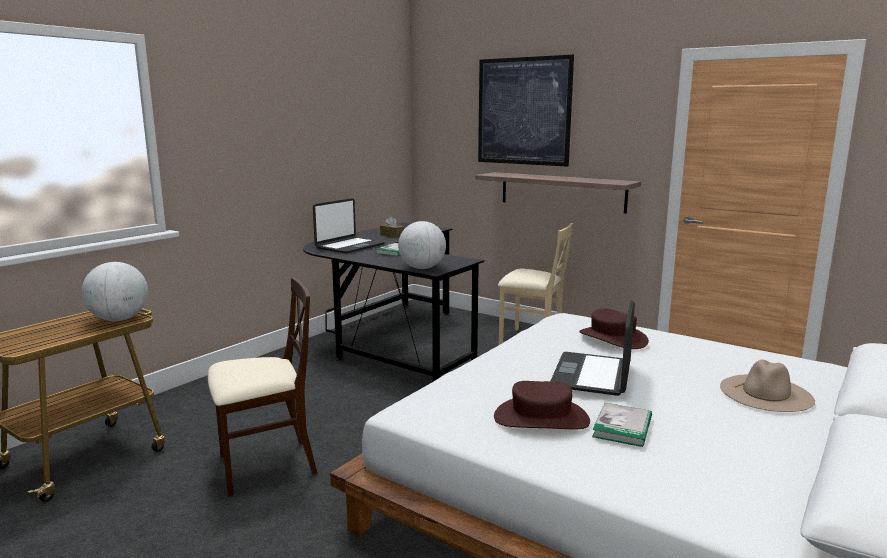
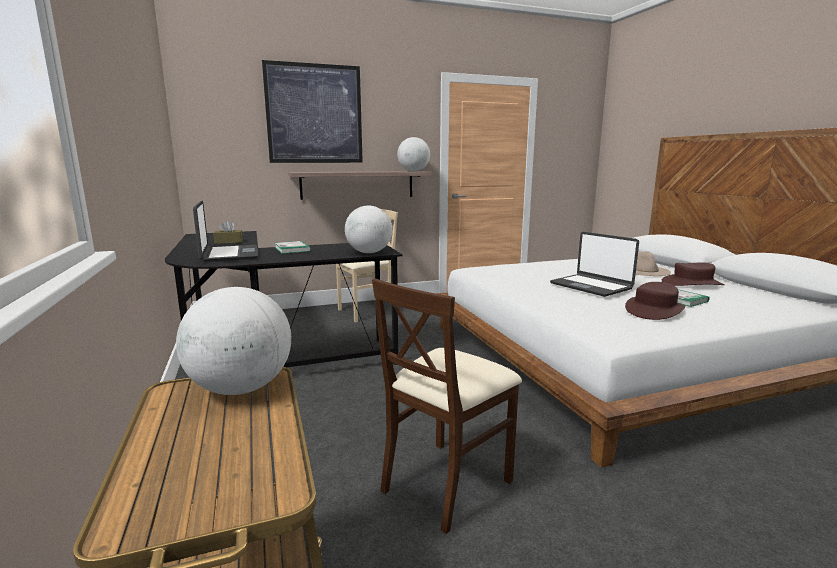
camera: 55 degrees left, 0 degrees up
(265, 465) = (446, 483): beige chair -> beige chair turned 150 degrees counterclockwise
(612, 338) = (535, 269): brown hat -> brown hat (692, 283)
(617, 181) = (413, 171): none -> globe

